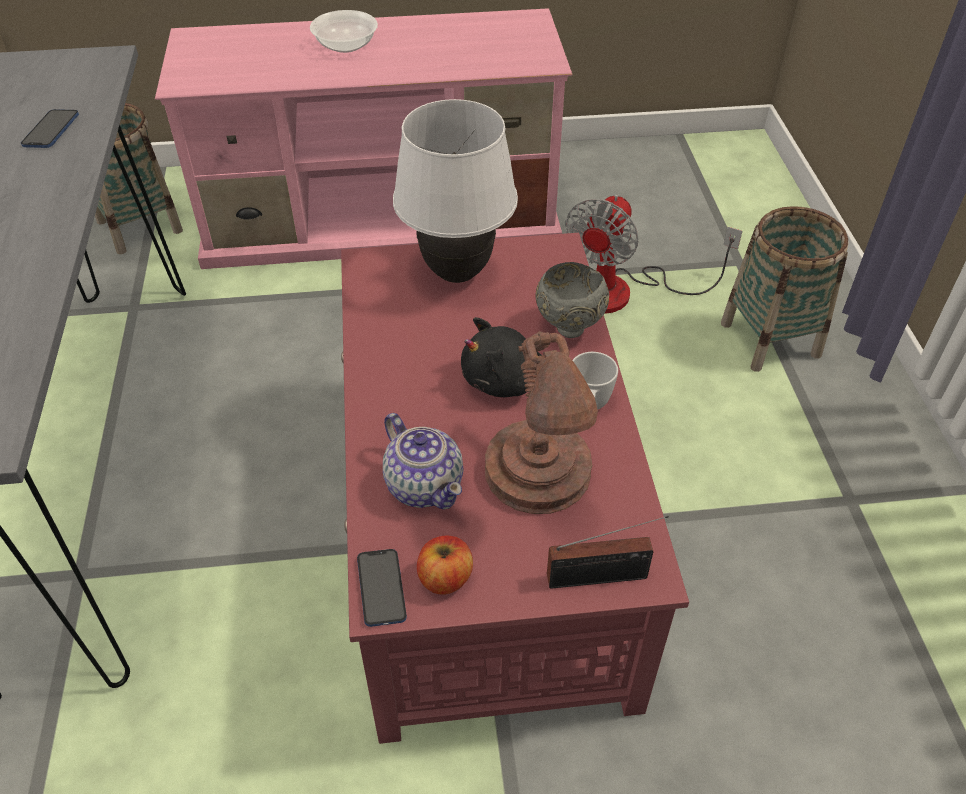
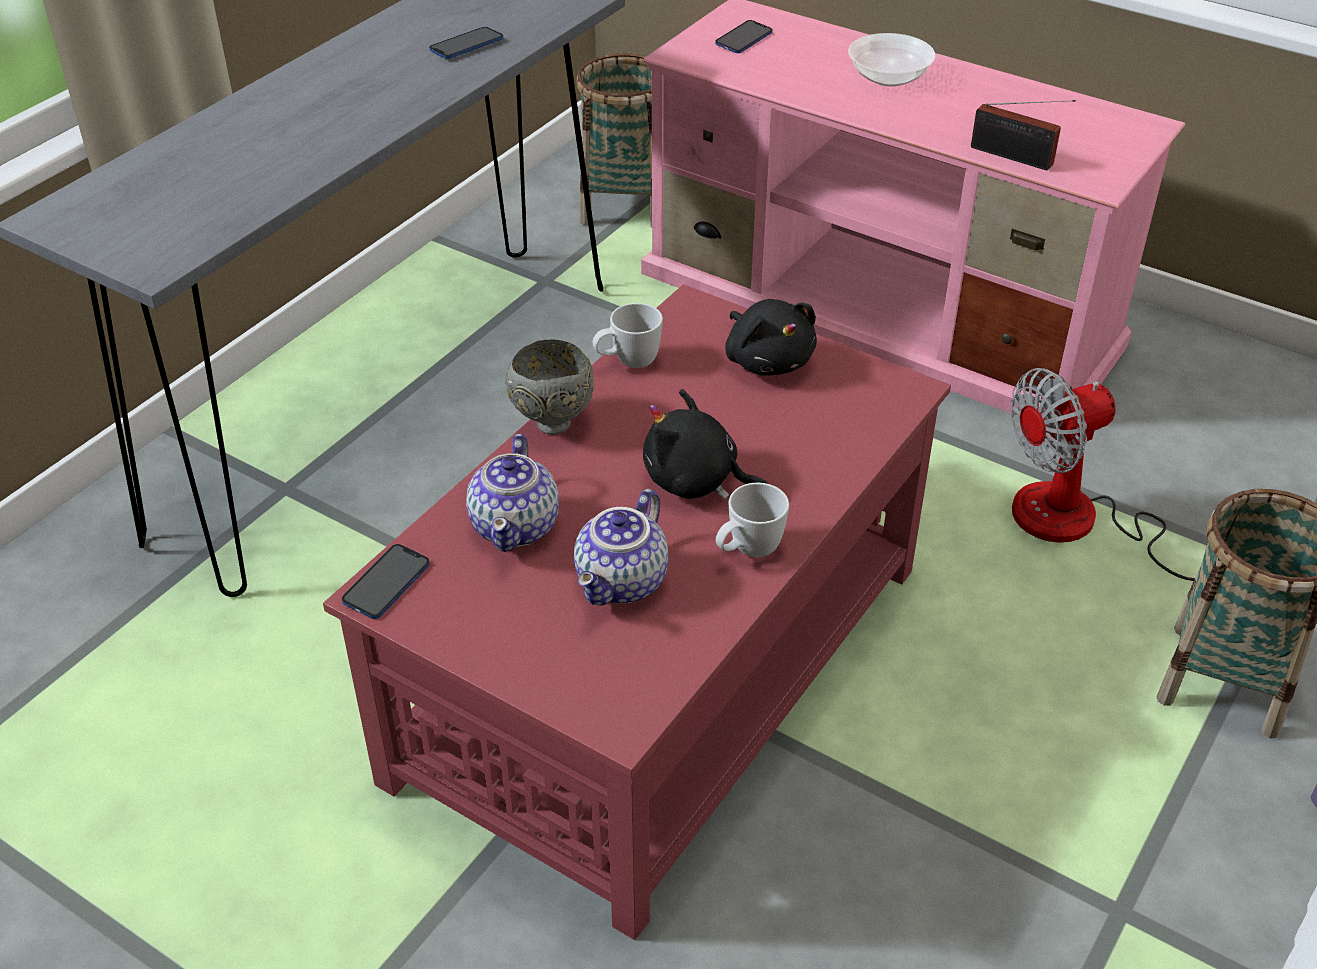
camera: 40 degrees right, 5 degrees down
(215, 55) = (744, 39): none -> phone
(367, 324) = (627, 363): none -> white mug
(445, 578) = (445, 609): apple -> none
(456, 273) = (767, 360): white table lamp -> black plush toy
(540, 479) = (623, 583): brown table lamp -> teapot
(568, 328) = (818, 469): grey bowl -> grey bowl (552, 422)
(602, 577) = (577, 697): radio -> radio (1015, 158)

